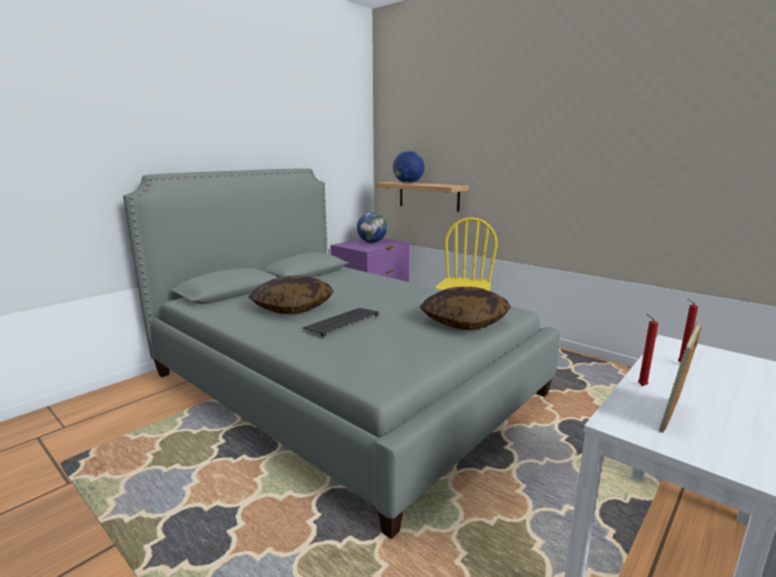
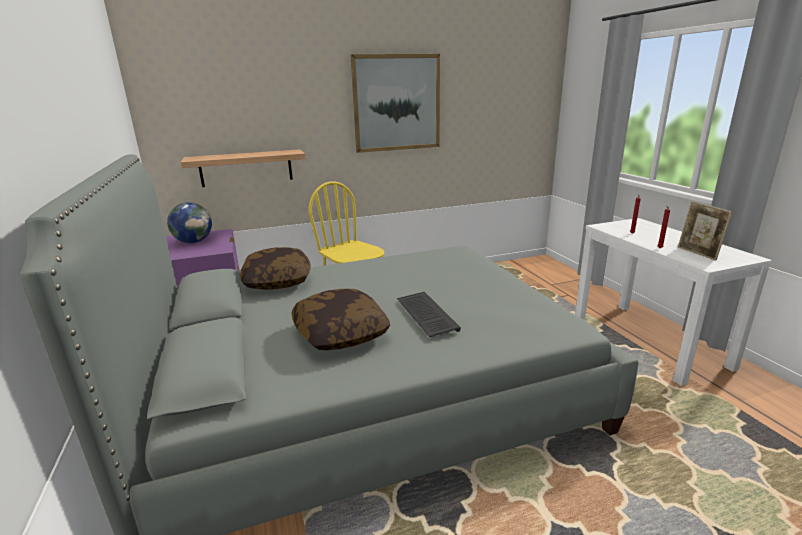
camera: 60 degrees left, 5 degrees up
(408, 183) = (224, 156): globe -> none
(464, 321) = (469, 269): pillow -> pillow (277, 281)
(567, 147) = (396, 103): none -> picture

